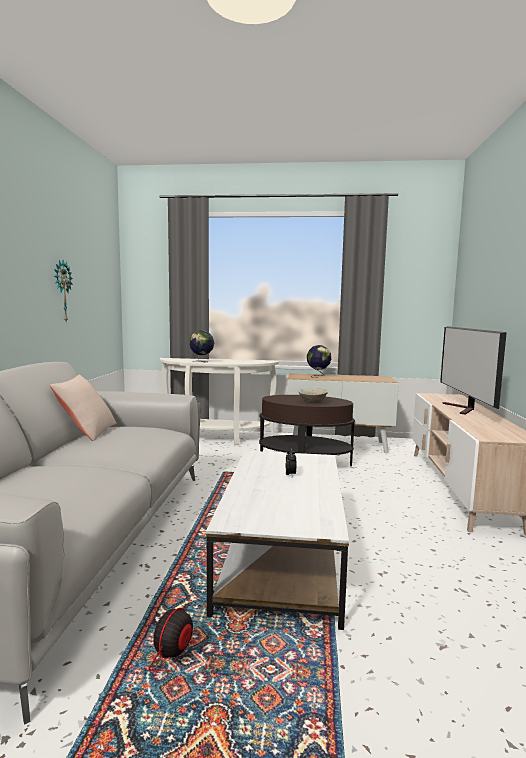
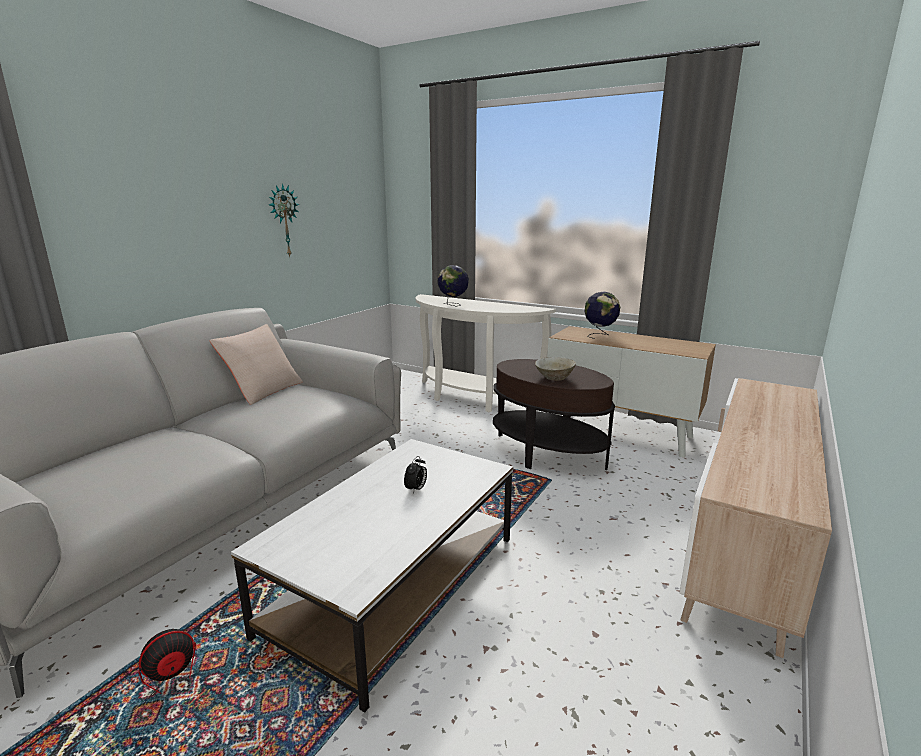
camera: 25 degrees right, 10 degrees up
(463, 409) = (771, 423): television -> none

